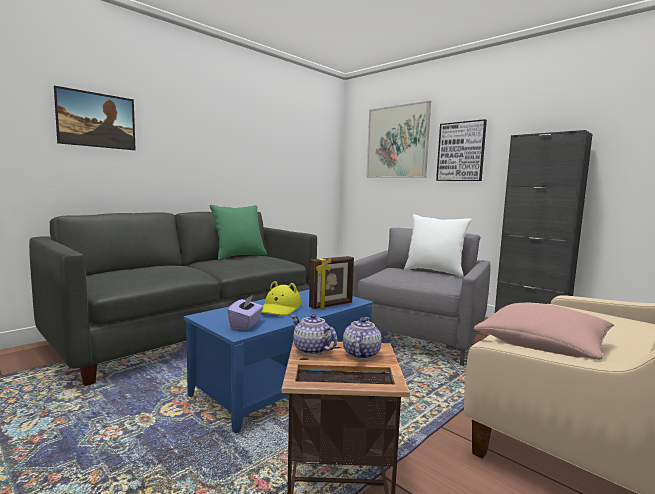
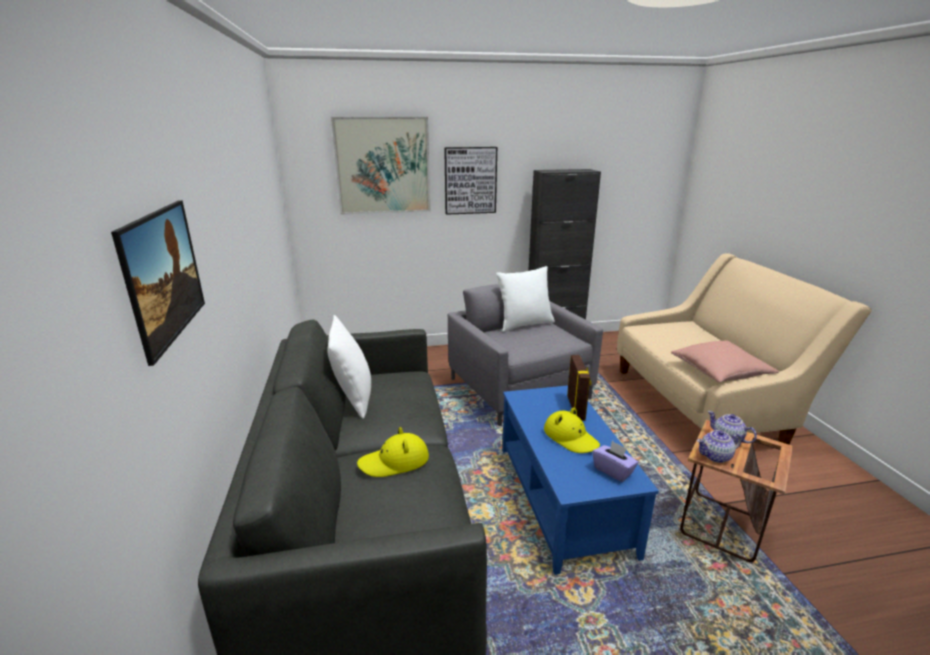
camera: 55 degrees left, 15 degrees up
(175, 267) = (394, 462): none -> yellow hat
(239, 256) = (353, 398): green pillow -> white pillow

